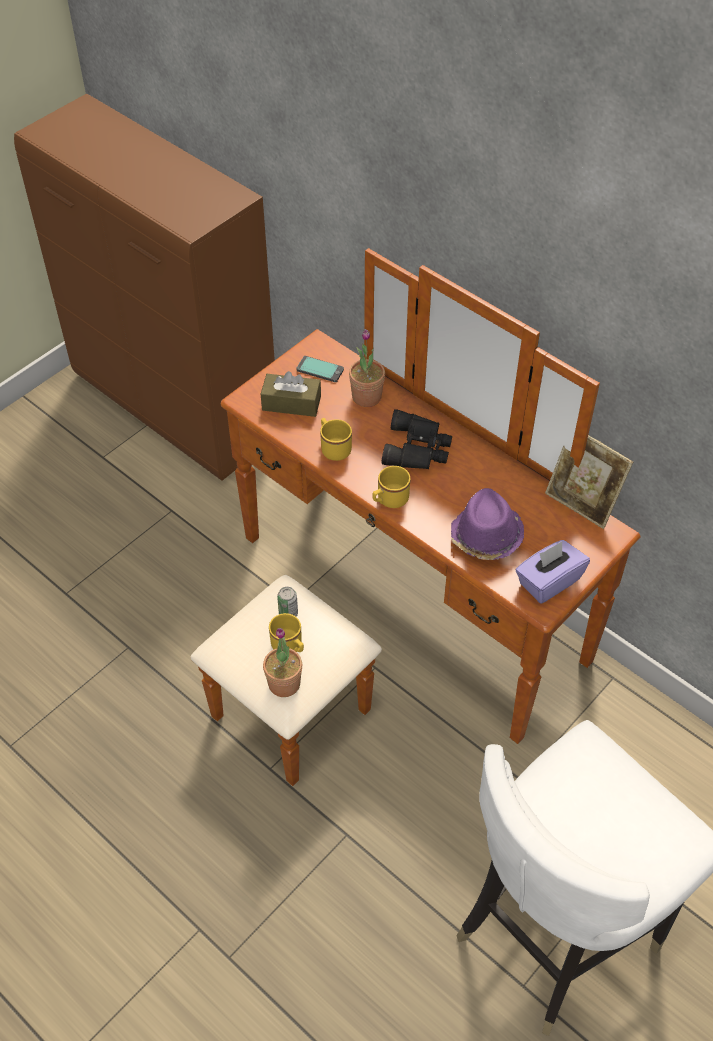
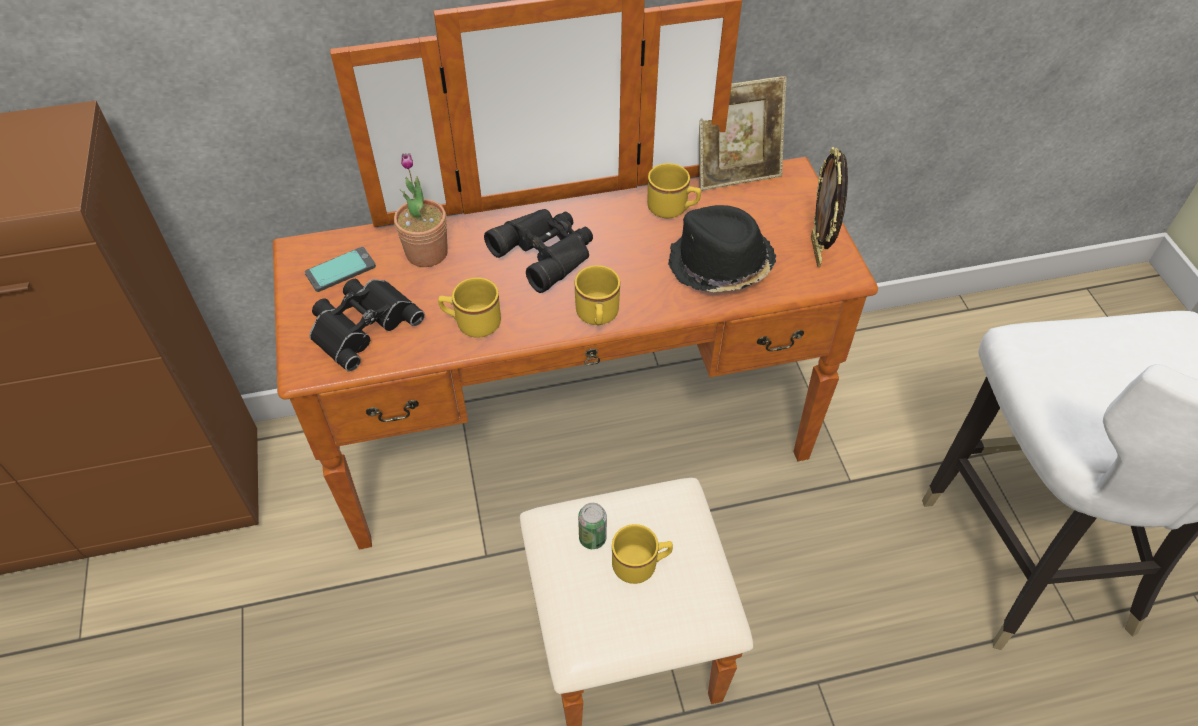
camera: 55 degrees left, 0 degrees up
(284, 684) = (689, 601): potted plant -> none
(291, 403) = (362, 324): brown tissue box -> black binoculars
(486, 536) = (719, 266): purple hat -> black hat
(514, 488) = (672, 209): none -> yellow mug
(548, 581) = (817, 251): purple tissue box -> picture frame

